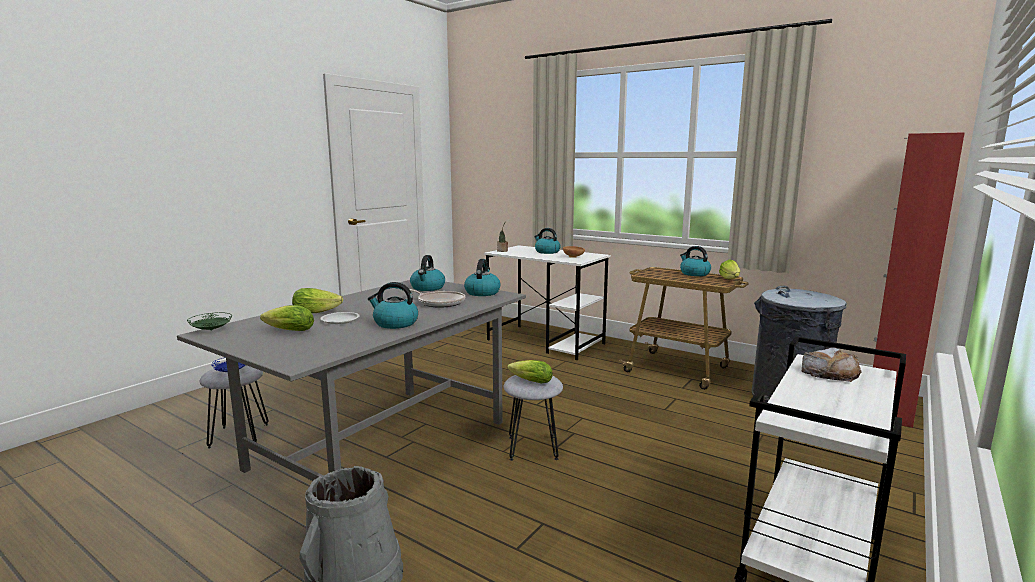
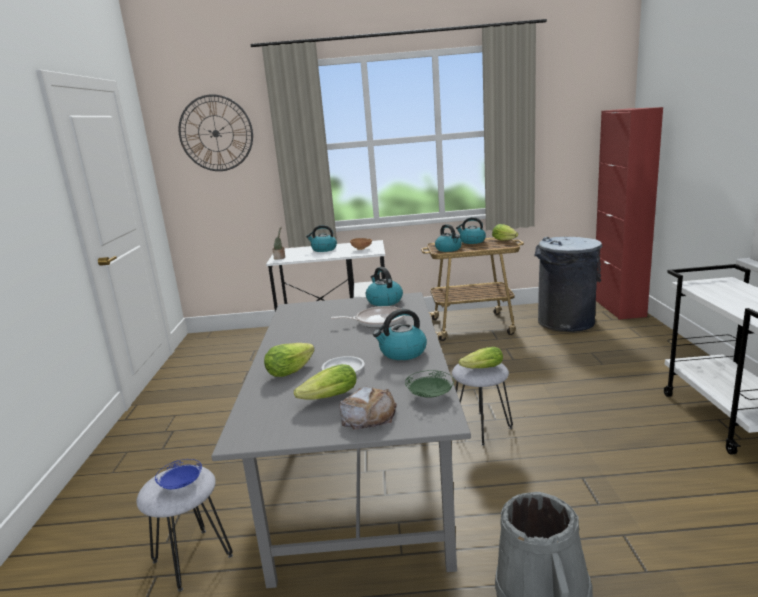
camera: 35 degrees left, 5 degrees up
(211, 330) = (239, 433): green plate -> green plate (430, 396)
(428, 288) = (322, 312): kettle -> kettle (449, 249)
(495, 135) = (216, 133): none -> wall clock
(829, 373) = (714, 288): bread -> bread (368, 415)

